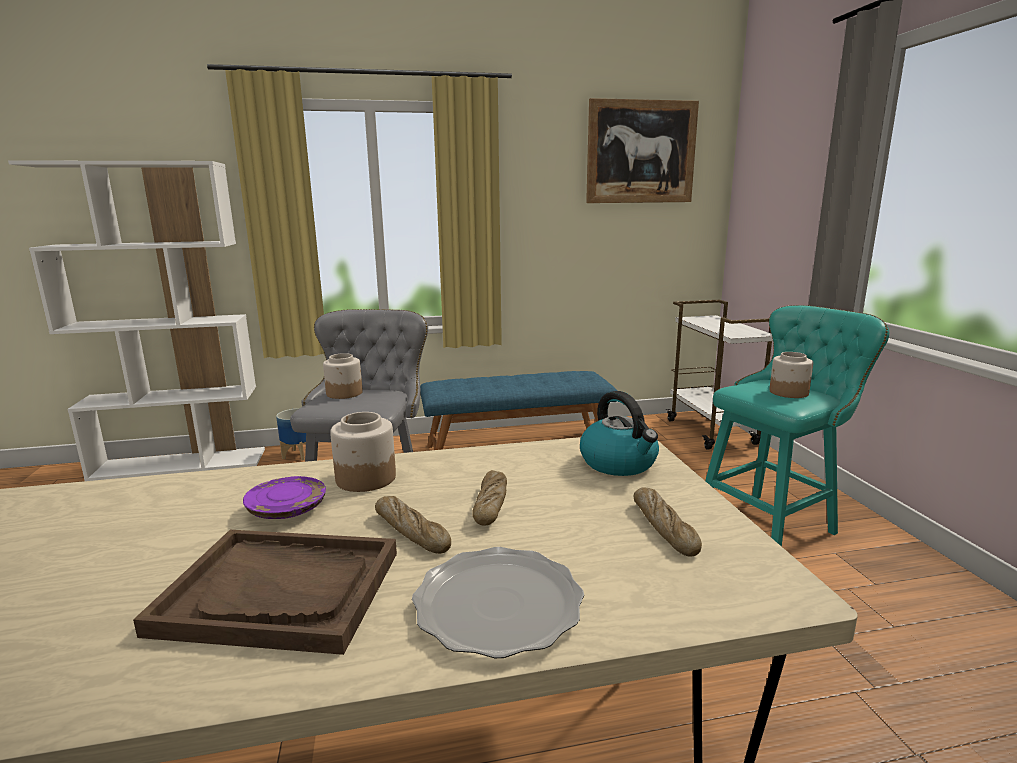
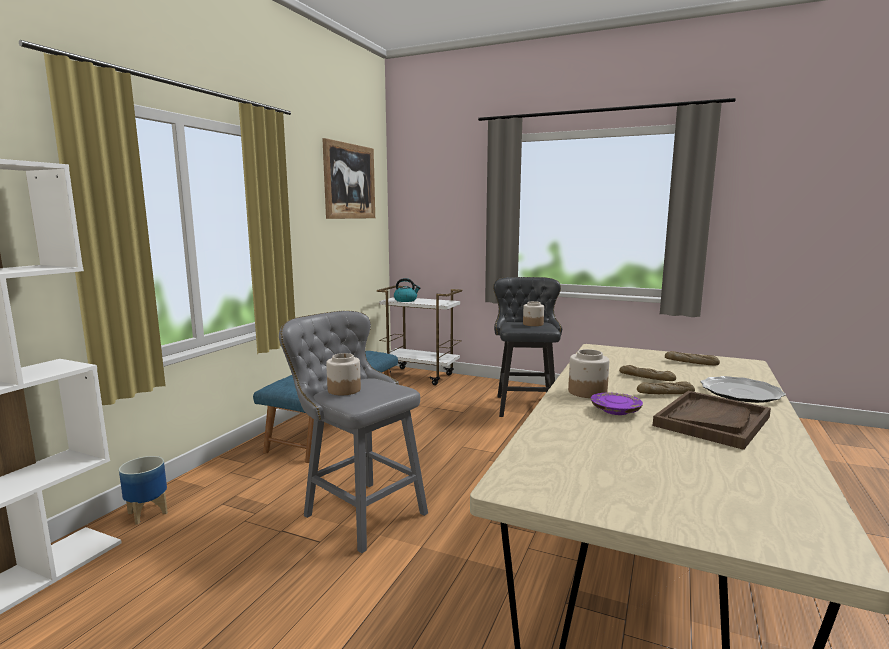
camera: 55 degrees left, 5 degrees down
(619, 463) = (619, 354): kettle -> kettle (406, 300)
(775, 522) = (525, 403): turquoise stool -> grey stool

